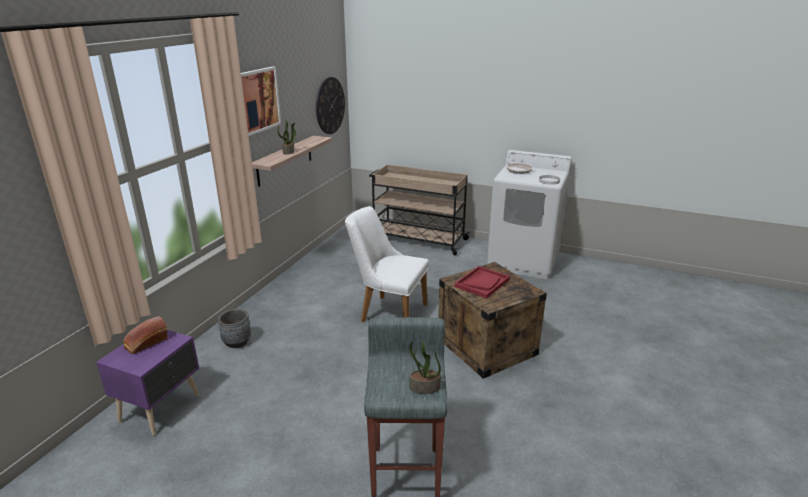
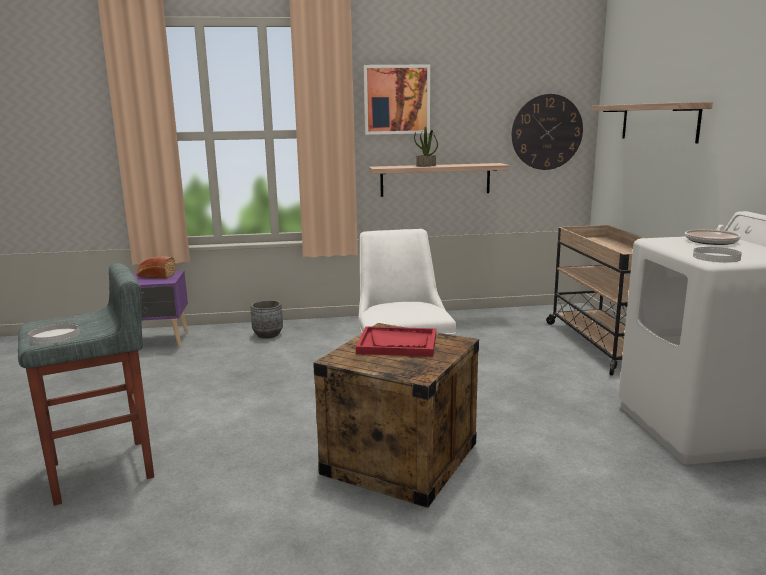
camera: 60 degrees right, 10 degrees down
(421, 97) = (658, 122): none -> shelf
(424, 388) = (54, 336): potted plant -> white plate

